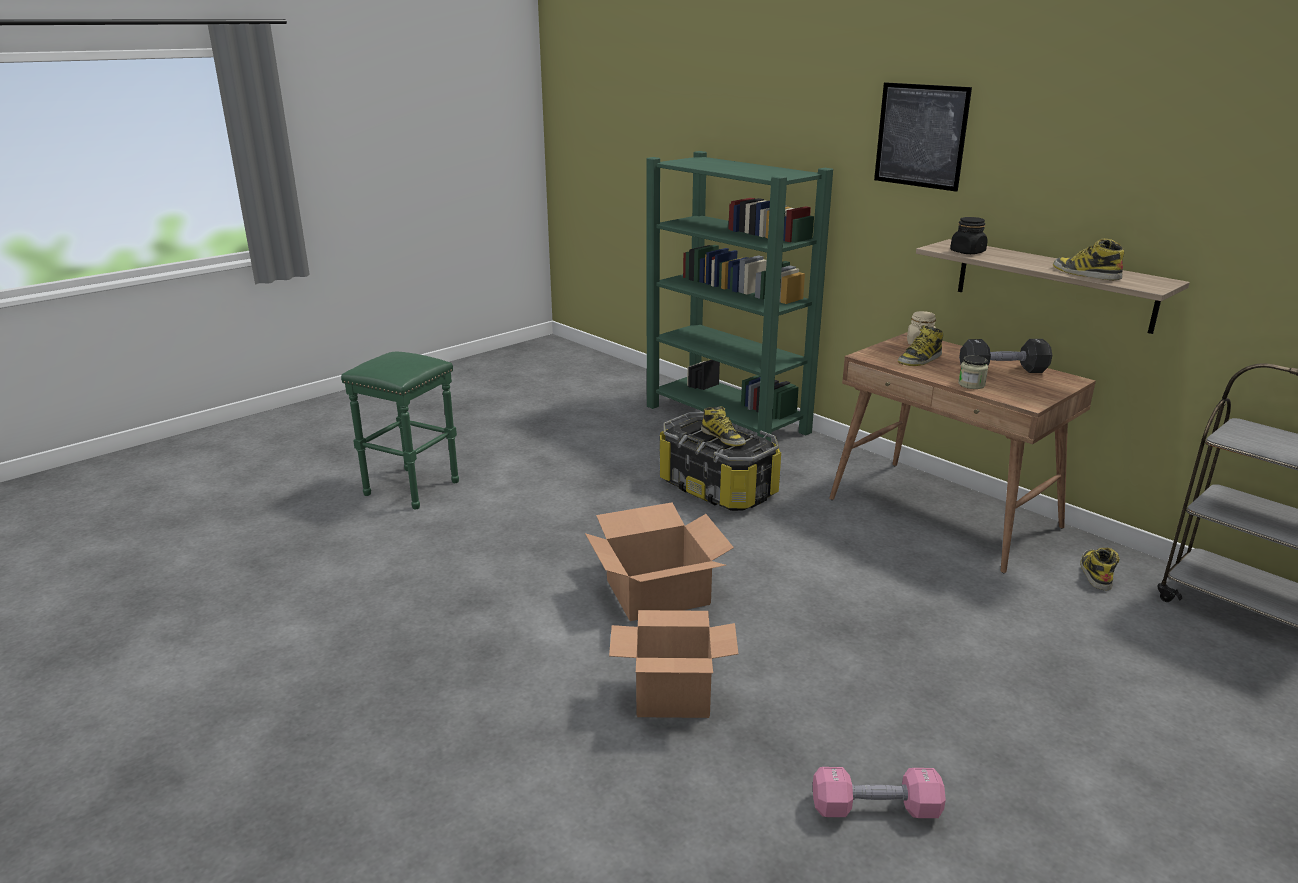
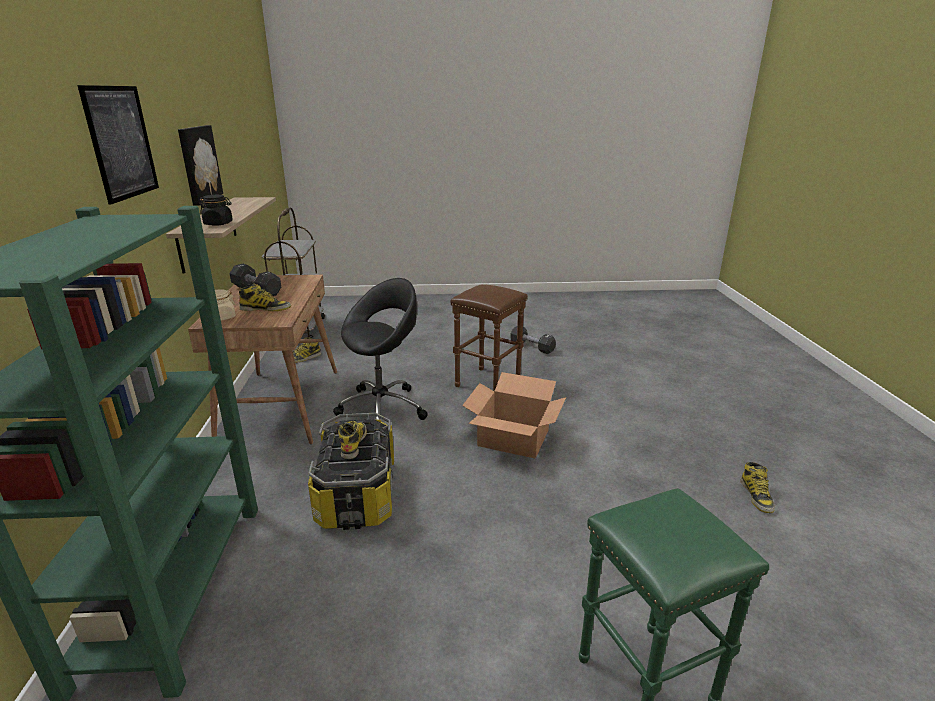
camera: 140 degrees left, 0 degrees up
(671, 700) = (565, 393): cardboard box -> none
(806, 659) = (486, 383): none -> brown stool
(848, 558) = (384, 408): none -> black office chair
(875, 809) = (532, 347): pink dumbbell -> black dumbbell
(971, 384) = (299, 290): jar -> none
(1082, 197) = (198, 164): none -> picture
(1085, 274) = (247, 206): boot -> boot (756, 496)

